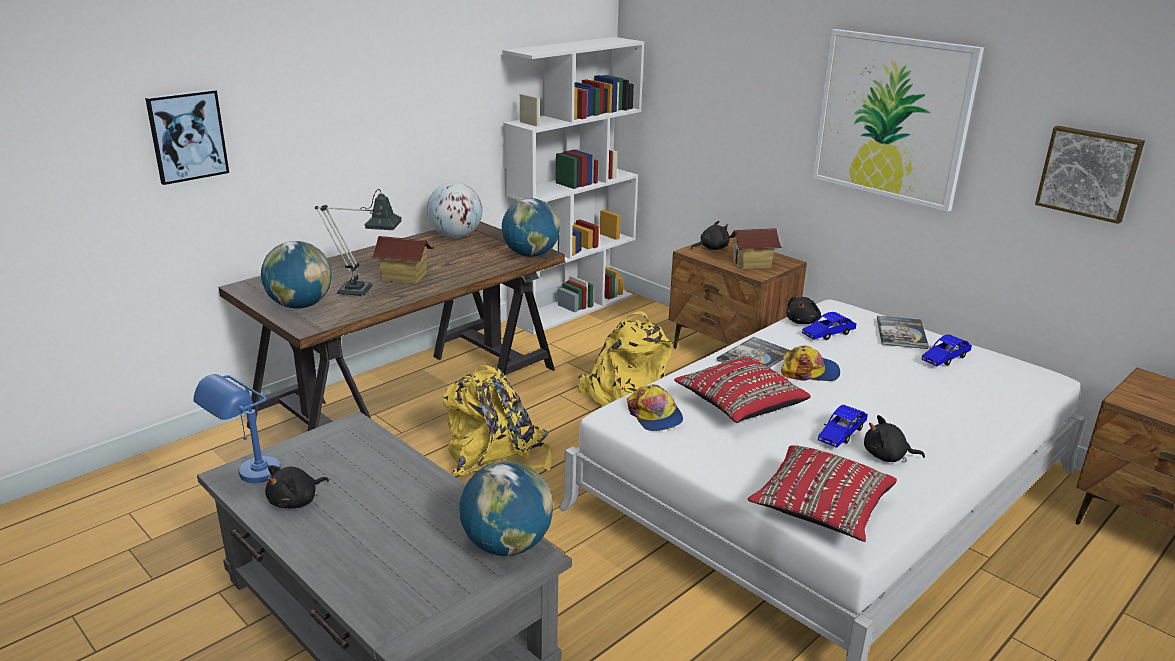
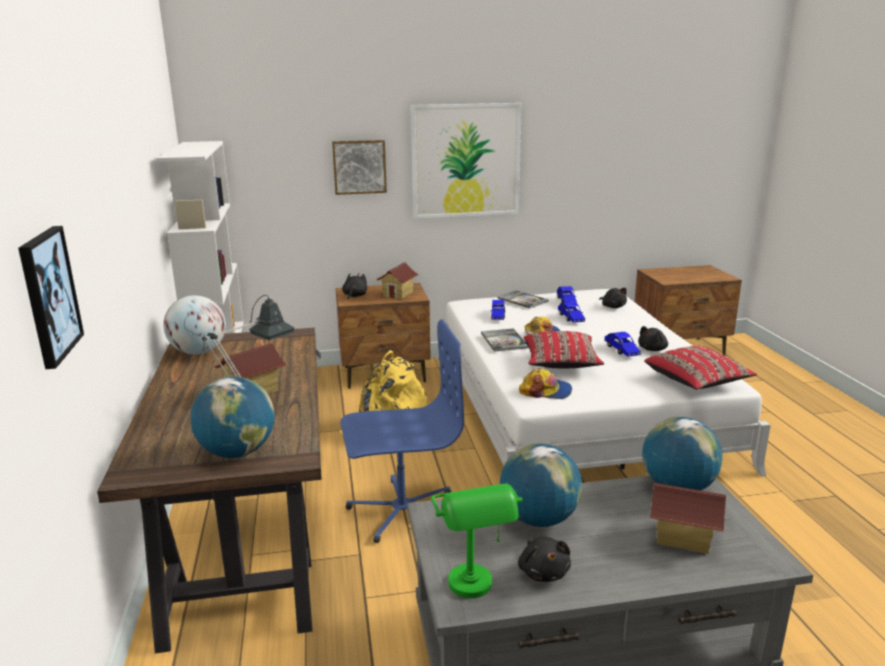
camera: 55 degrees left, 5 degrees down
(248, 478) = (476, 593): blue table lamp -> green table lamp
(406, 567) = (683, 537): none -> toy house
(495, 455) = (401, 510): yellow backpack -> blue office chair
(531, 254) = (295, 337): globe -> globe (538, 519)
(802, 322) = (472, 316): black plush toy -> black plush toy (613, 307)
(894, 376) = (571, 318): none -> blue toy car
(1089, 173) = (593, 167): picture -> picture (359, 167)

